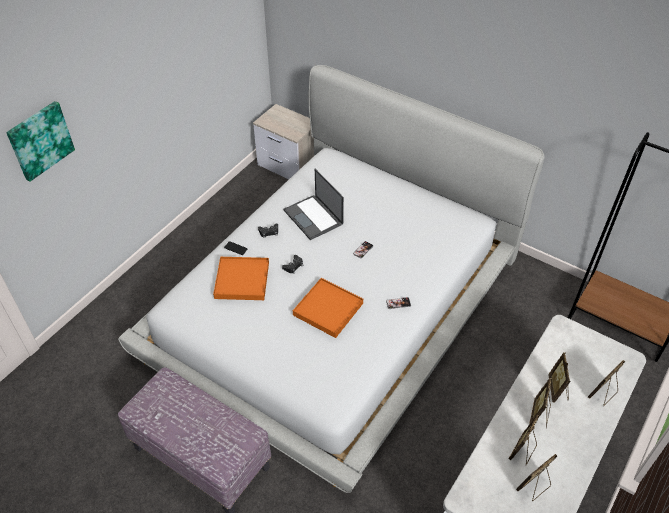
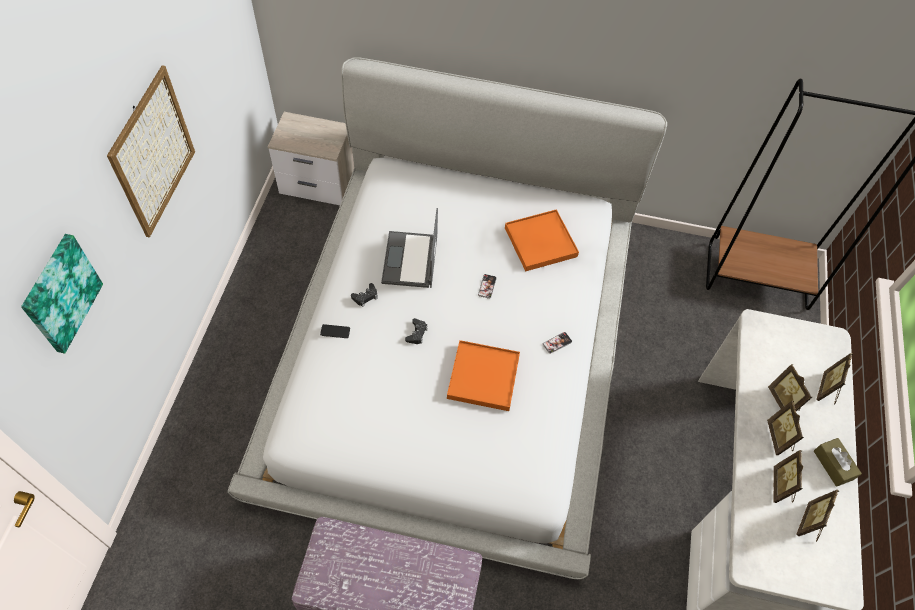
camera: 25 degrees left, 10 degrees up
(144, 79) = (152, 151): none -> picture
(242, 280) = (364, 372): orange tray -> orange tray (541, 242)
(314, 217) = (410, 260): laptop -> laptop turned 60 degrees clockwise
(578, 450) = (833, 465): none -> brown tissue box

